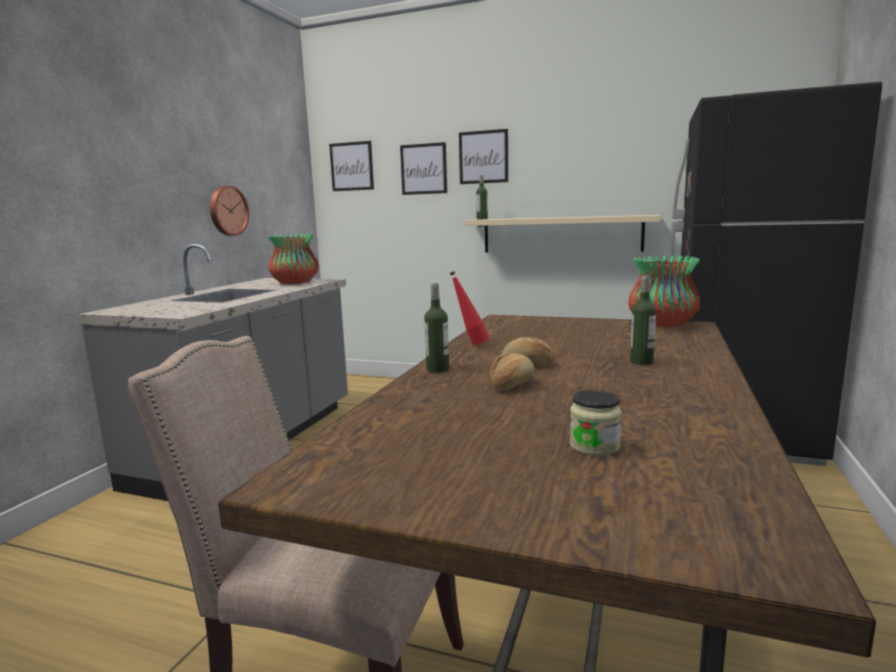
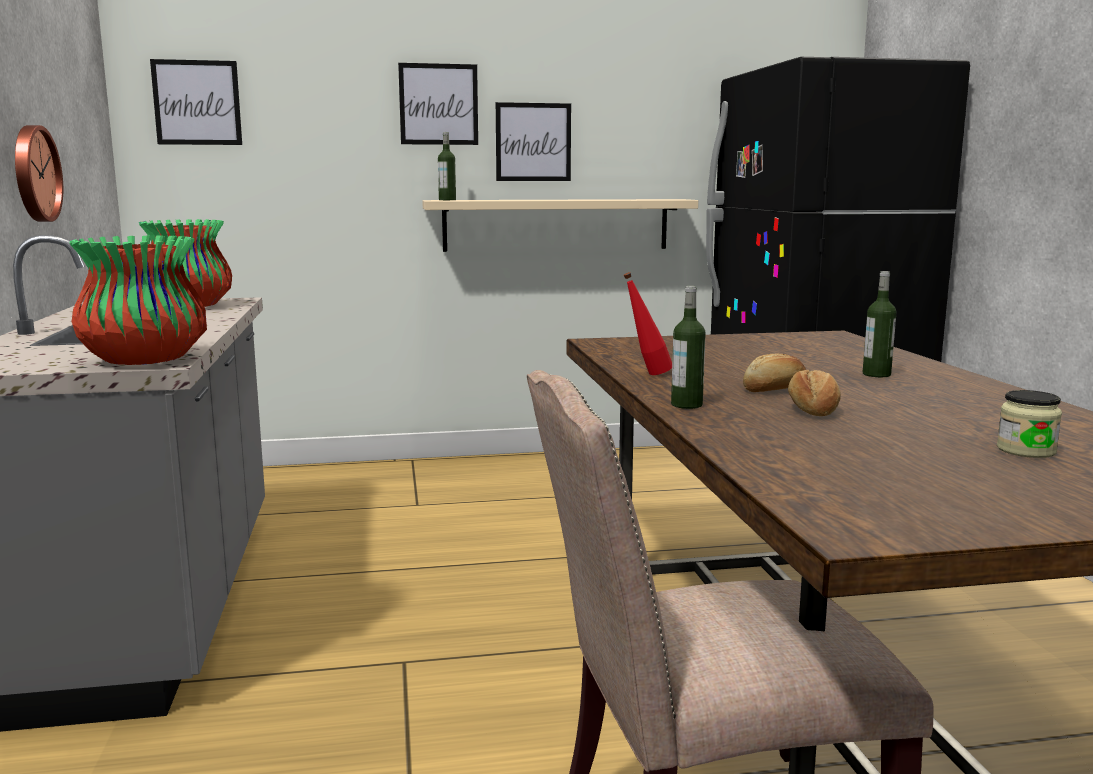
camera: 30 degrees left, 0 degrees up
(423, 169) = (337, 116): picture -> picture (533, 142)
(661, 324) = (800, 336): vase -> vase (144, 360)

